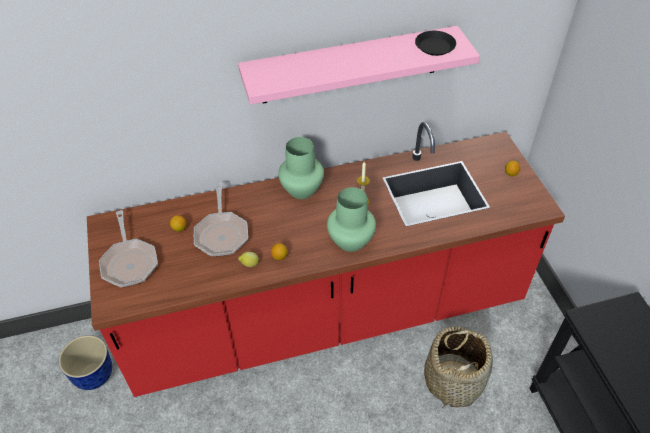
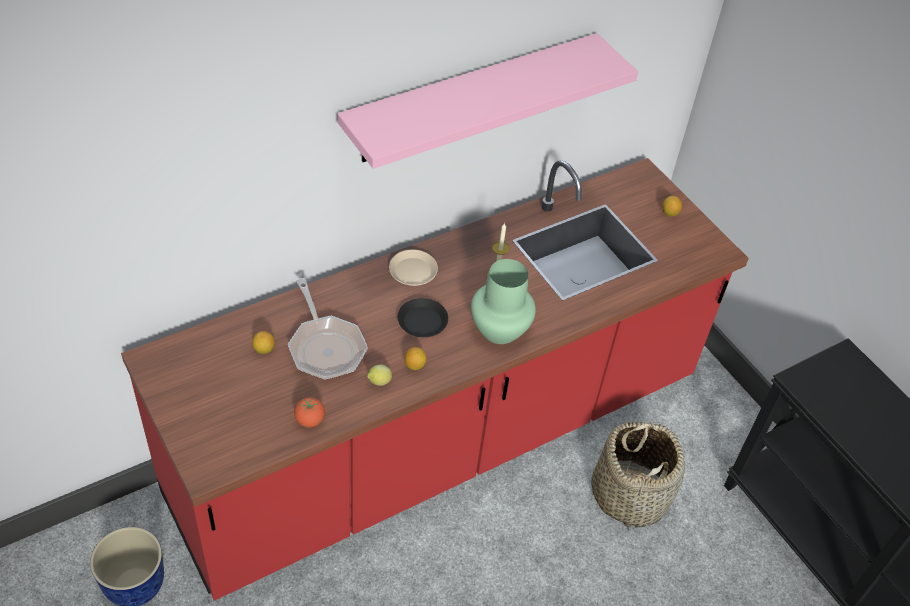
camera: 20 degrees left, 0 degrees up
(129, 262) = (211, 406): frying pan -> none
(191, 283) = (309, 420): none -> tomato
(302, 189) = (413, 271): green vase -> beige plate
(434, 46) = (580, 64): black plate -> black plate (422, 321)

